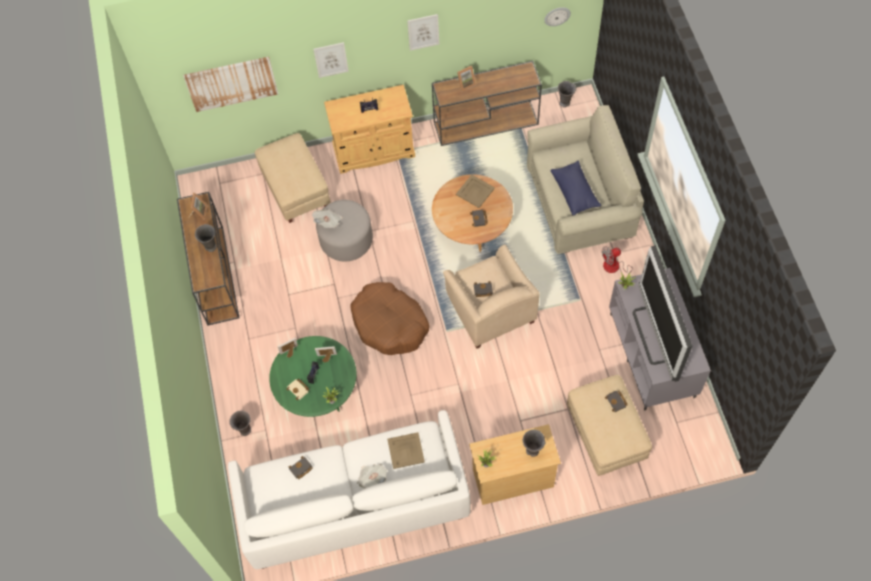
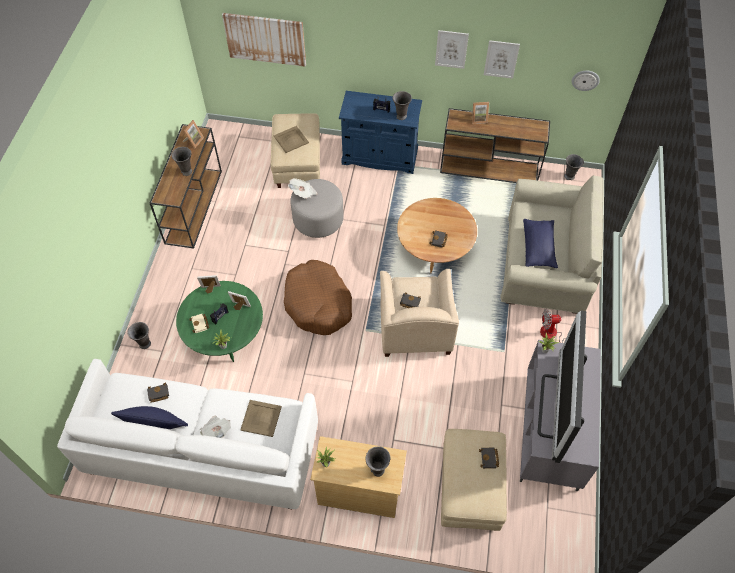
camera: 20 degrees right, 5 degrees down
(313, 497) = (154, 424): none -> blue pillow
(331, 59) = (359, 47): picture -> picture (501, 59)
(374, 151) = (379, 156): beige cabinet -> blue cabinet
(392, 110) = (401, 116): none -> grey vase
(475, 191) = (446, 215): beige tray -> beige tray (291, 140)

